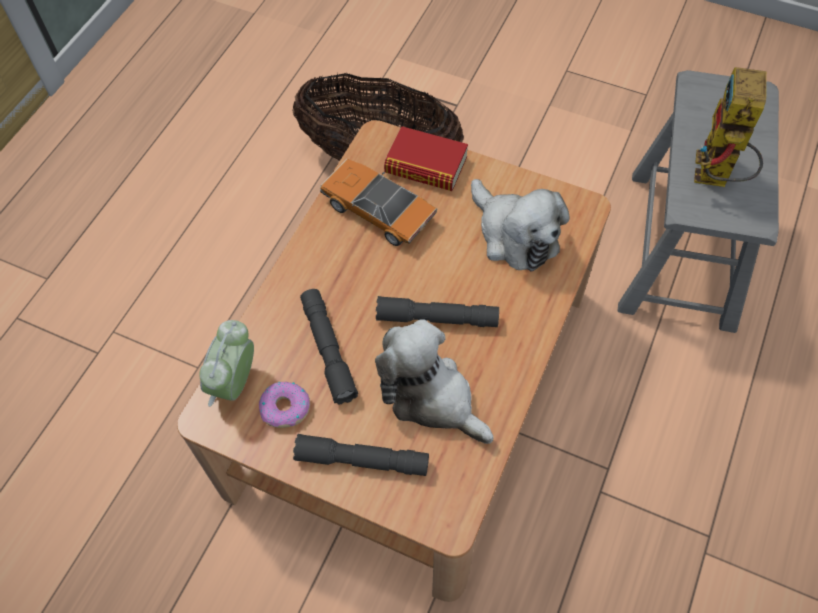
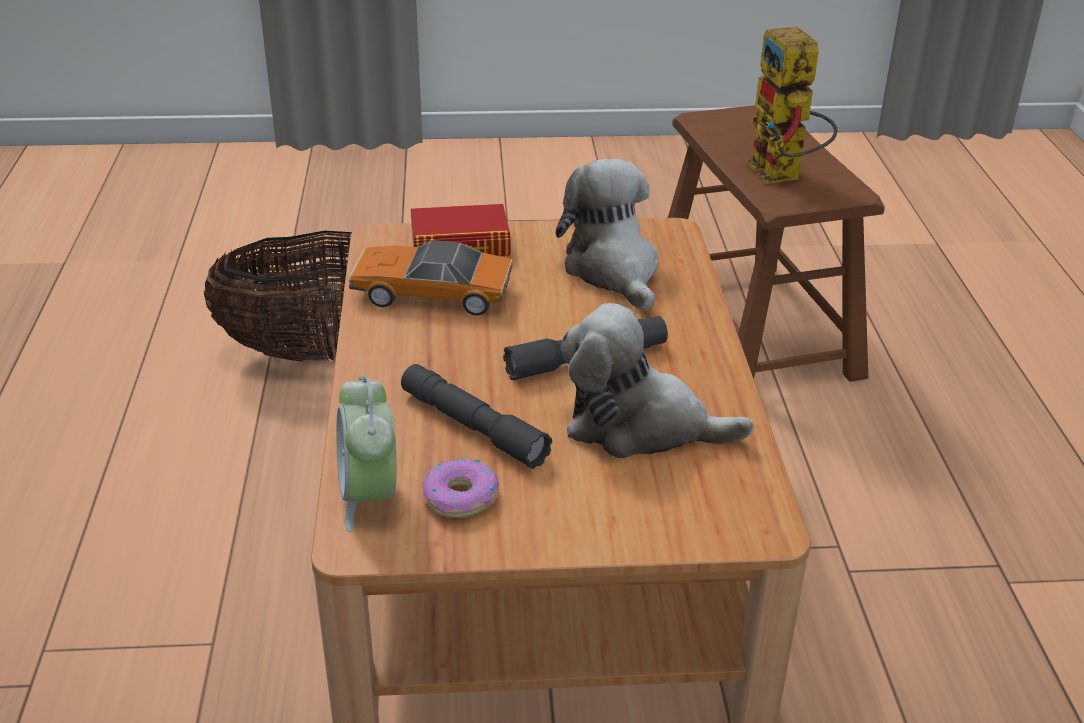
camera: 30 degrees left, 25 degrees down
(362, 460) = (606, 511): grey flashlight -> none
(514, 235) = (614, 270): plush toy -> plush toy turned 135 degrees counterclockwise
(681, 248) = (752, 328): grey stool -> brown stool

